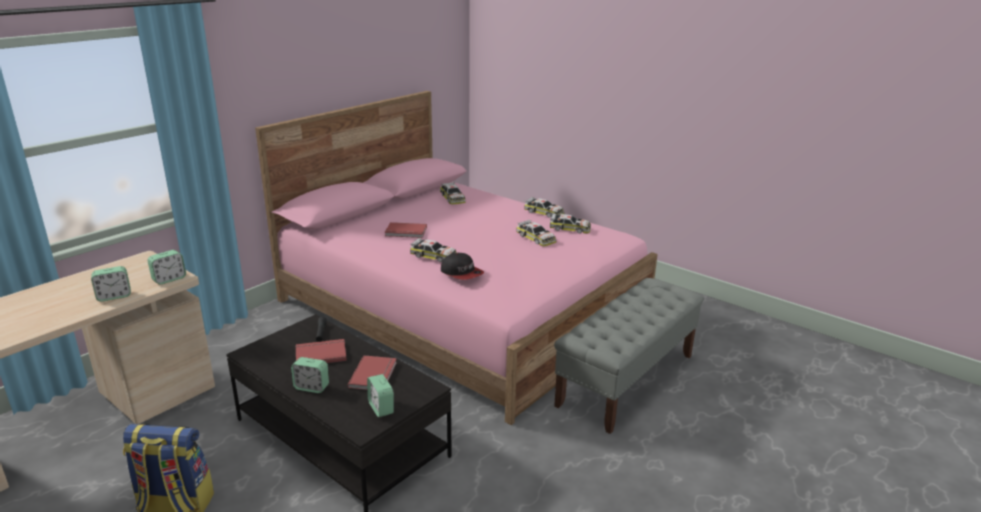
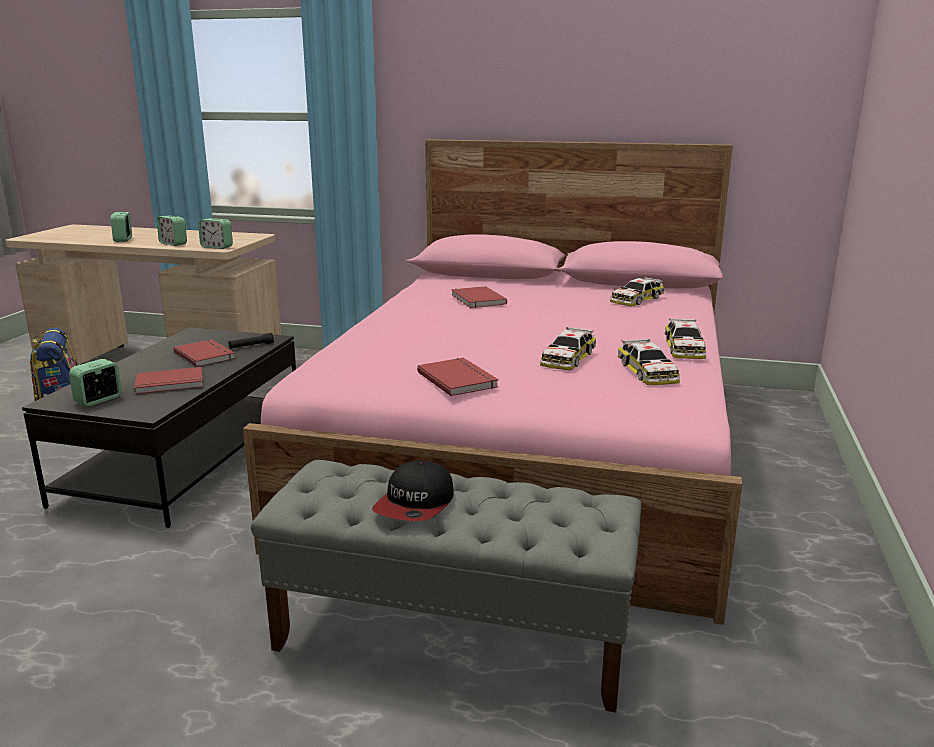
camera: 65 degrees right, 5 degrees down
(311, 387) = (135, 366): alarm clock -> alarm clock (123, 239)
(434, 256) = (416, 320): toy car -> none
(462, 273) = (372, 336): cap -> cap (415, 504)
(549, 268) = (459, 379): none -> red book

